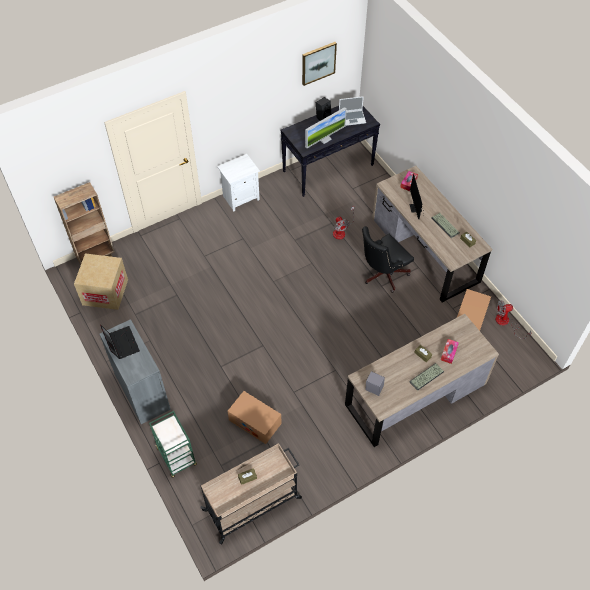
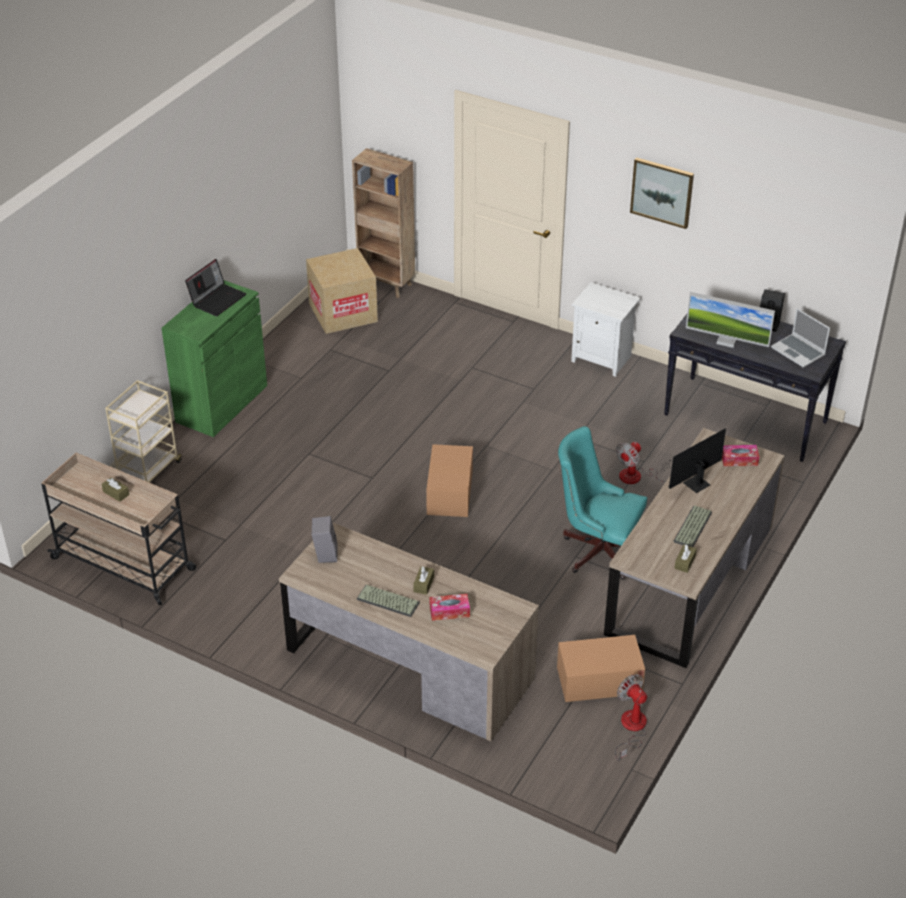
camera: 60 degrees right, 15 degrees down
(142, 392) = (221, 403): grey cabinet -> green cabinet
(177, 457) = (149, 471): green cart -> beige cart
(255, 422) = (247, 518): cardboard box -> cardboard box (450, 492)
(318, 63) = (786, 225): picture -> picture (662, 192)
(382, 274) = (597, 549): black office chair -> turquoise office chair

